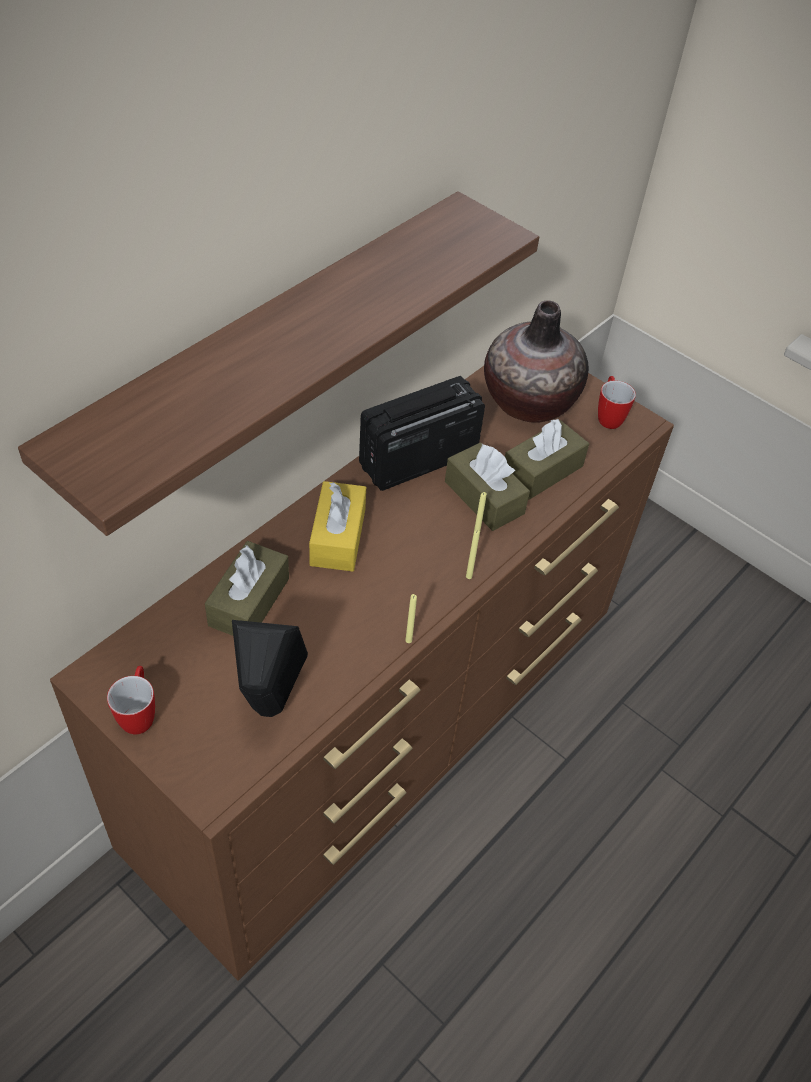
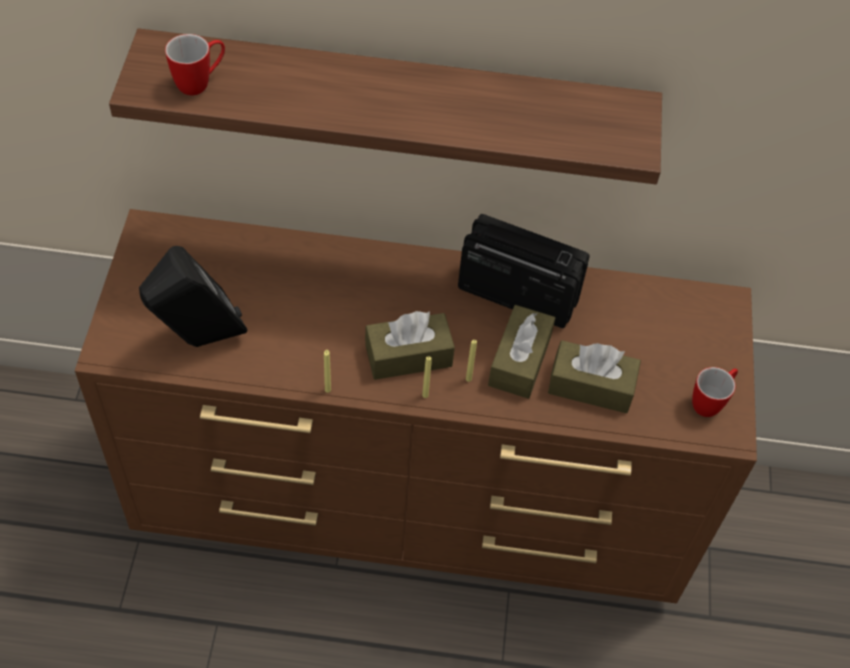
camera: 55 degrees right, 5 degrees up
(139, 714) = (139, 272): mug -> mug (200, 83)
(249, 602) = (280, 273): brown tissue box -> brown tissue box (408, 356)
(338, 537) = (388, 289): yellow tissue box -> none
(529, 401) = (666, 333): vase -> none

